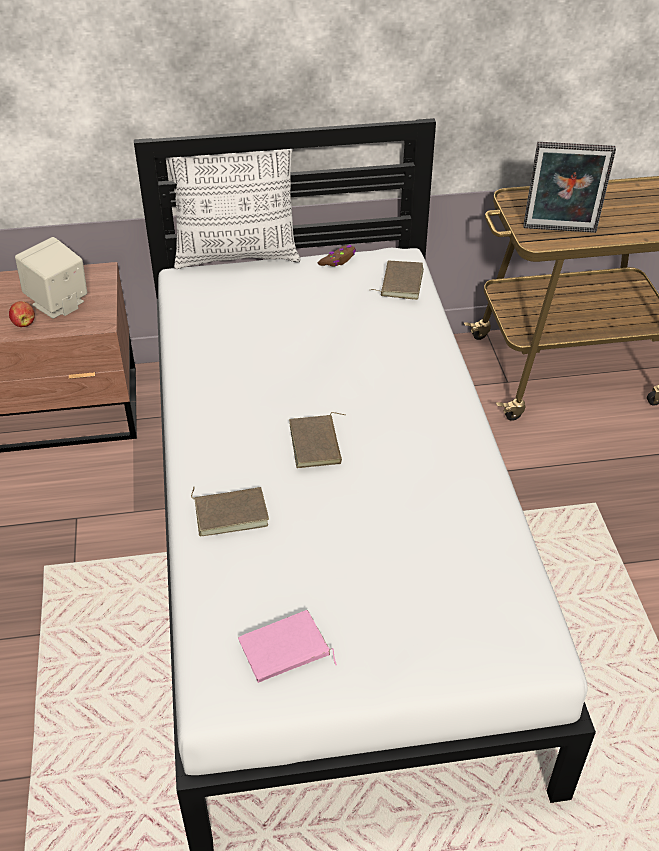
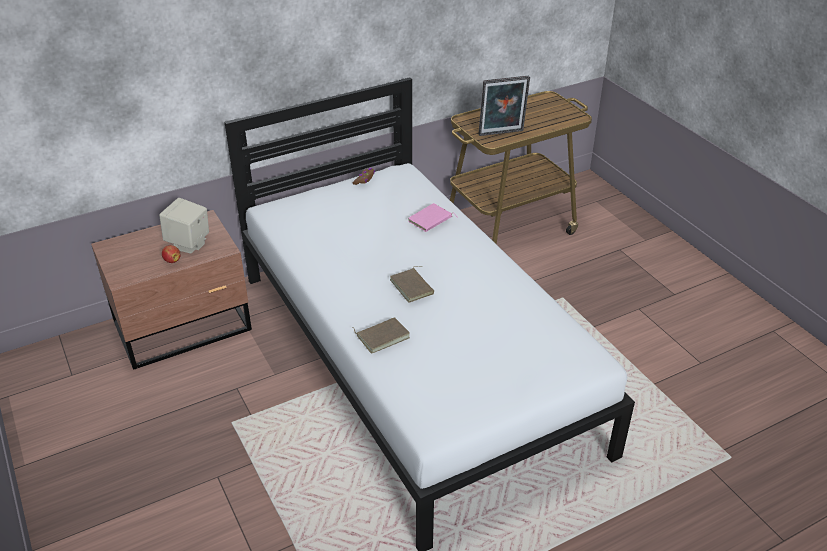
camera: 20 degrees left, 5 degrees down
(237, 256) = (296, 189): pillow -> none
(285, 651) = (457, 399): pink book -> pink book (431, 220)
(400, 282) = (411, 184): brown book -> none

